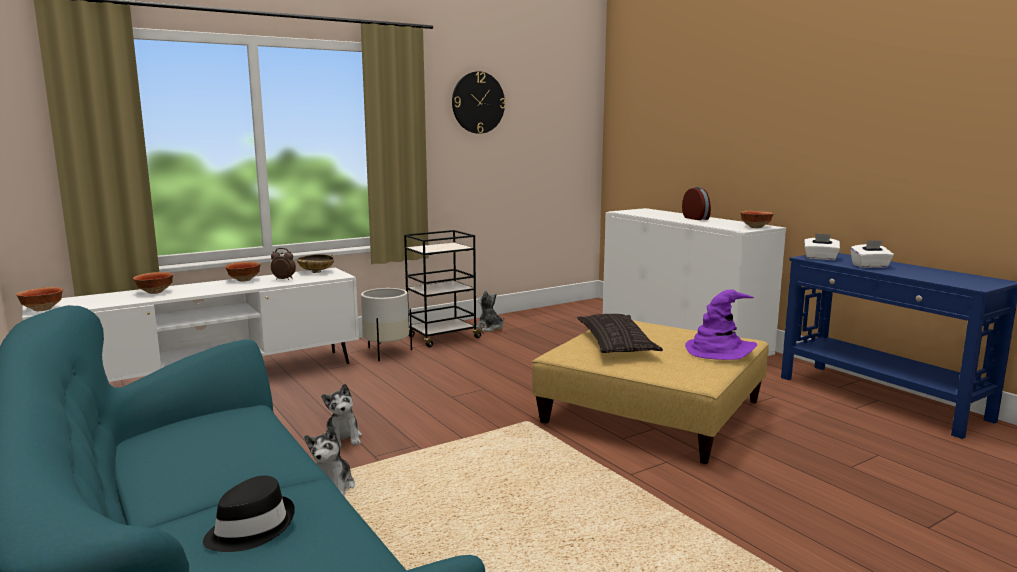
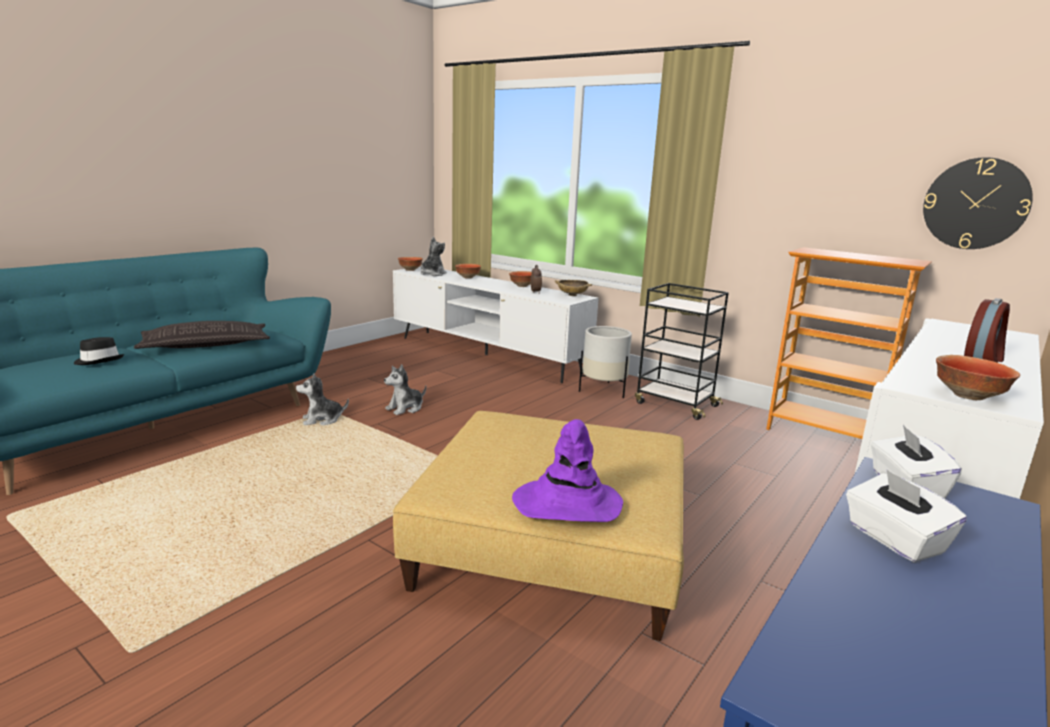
camera: 70 degrees right, 5 degrees up
(478, 102) = (817, 137): wall clock -> wall clock (975, 204)
(489, 328) = (738, 420): plush toy -> plush toy (432, 274)
(530, 315) = (823, 435): none -> bookcase
(616, 342) = (550, 438): pillow -> pillow (206, 345)

